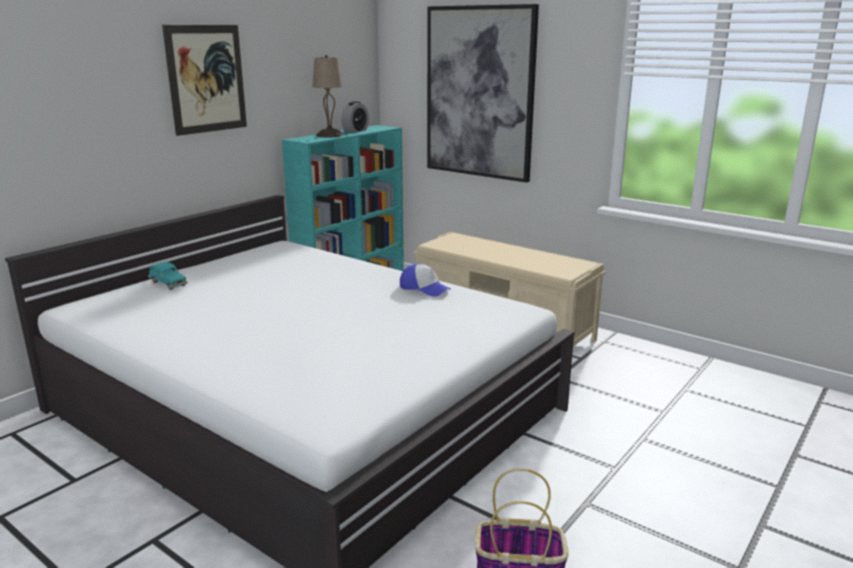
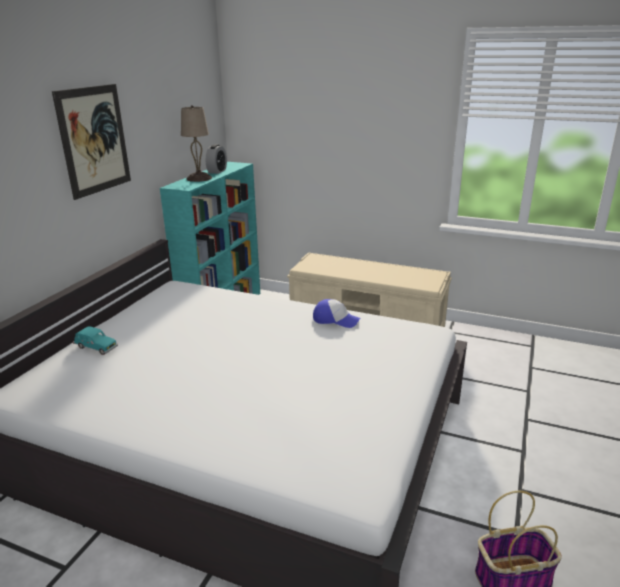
camera: 15 degrees left, 5 degrees up
(479, 93) = (326, 131): picture -> none

